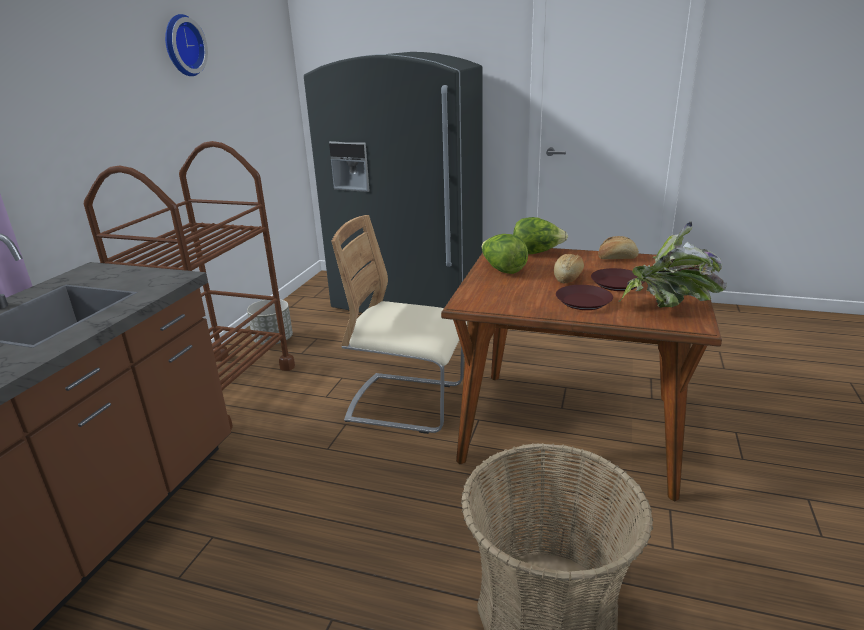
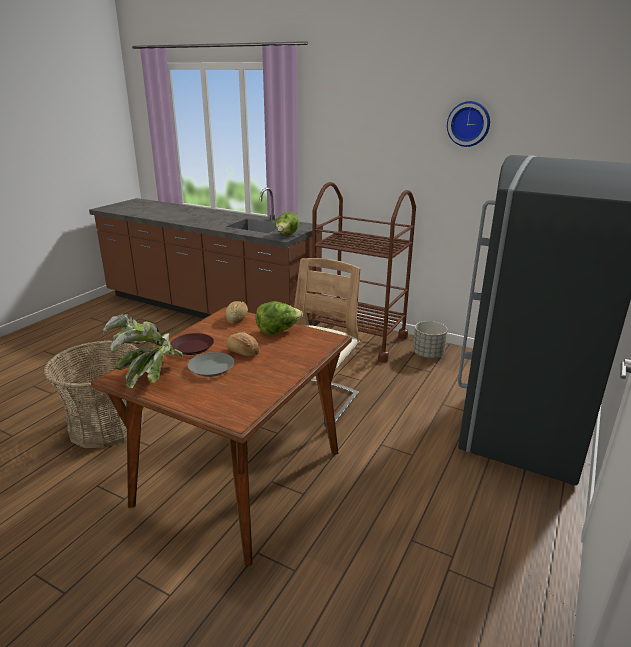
camera: 100 degrees right, 0 degrees up
(537, 252) = (310, 351): lettuce -> lettuce (286, 235)
(617, 258) = (269, 385): bread -> bread (237, 318)
(617, 284) = (211, 368): brown plate -> grey plate

